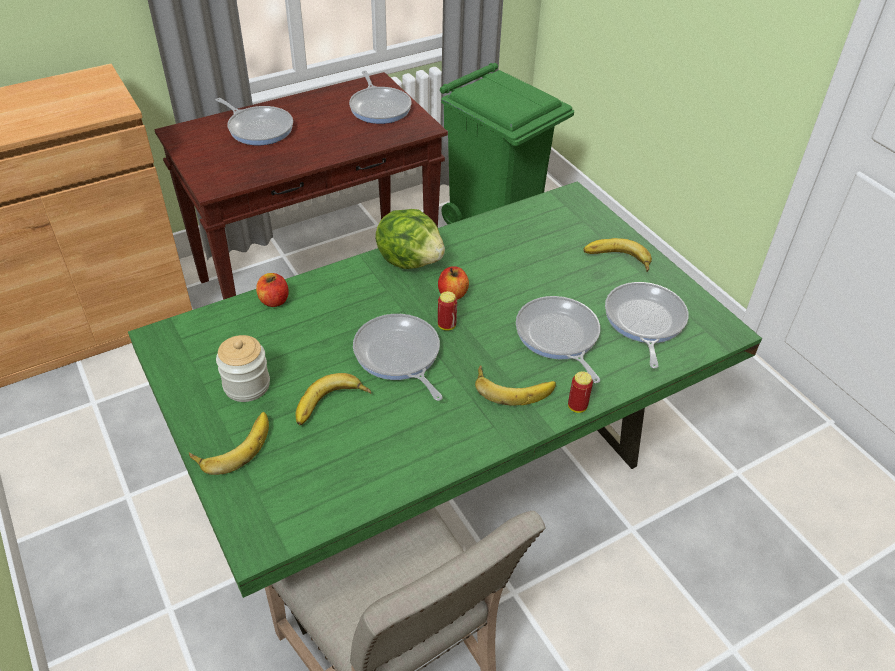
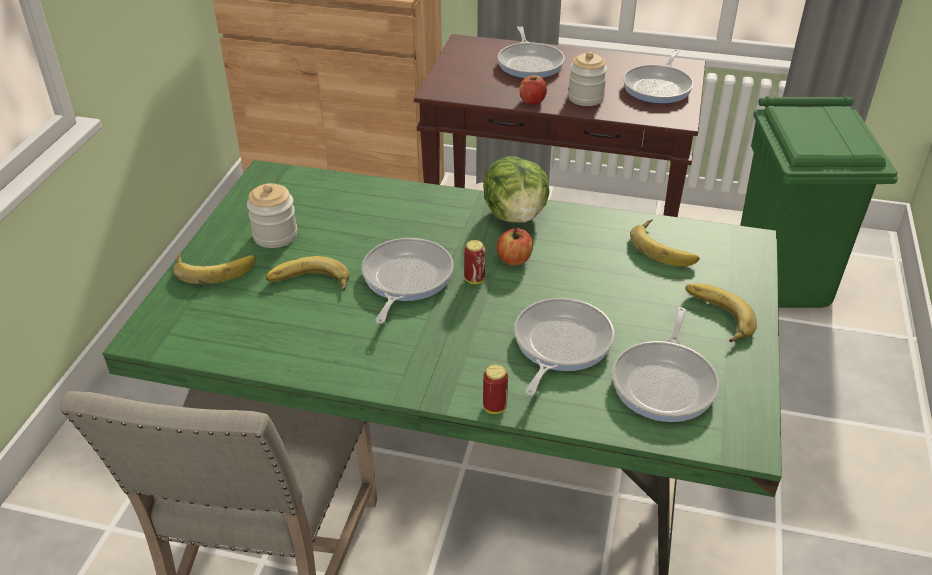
camera: 45 degrees right, 5 degrees down
(274, 300) = (371, 190): apple -> apple (532, 101)
(339, 139) = (585, 98): none -> jar
(514, 386) = (463, 357): banana -> banana (665, 247)
(644, 321) = (665, 382): frying pan -> frying pan turned 150 degrees clockwise

